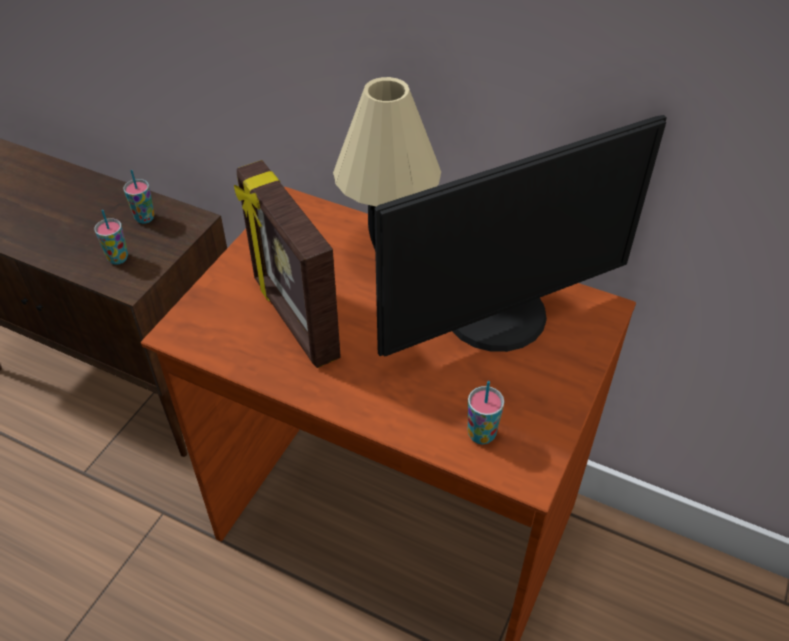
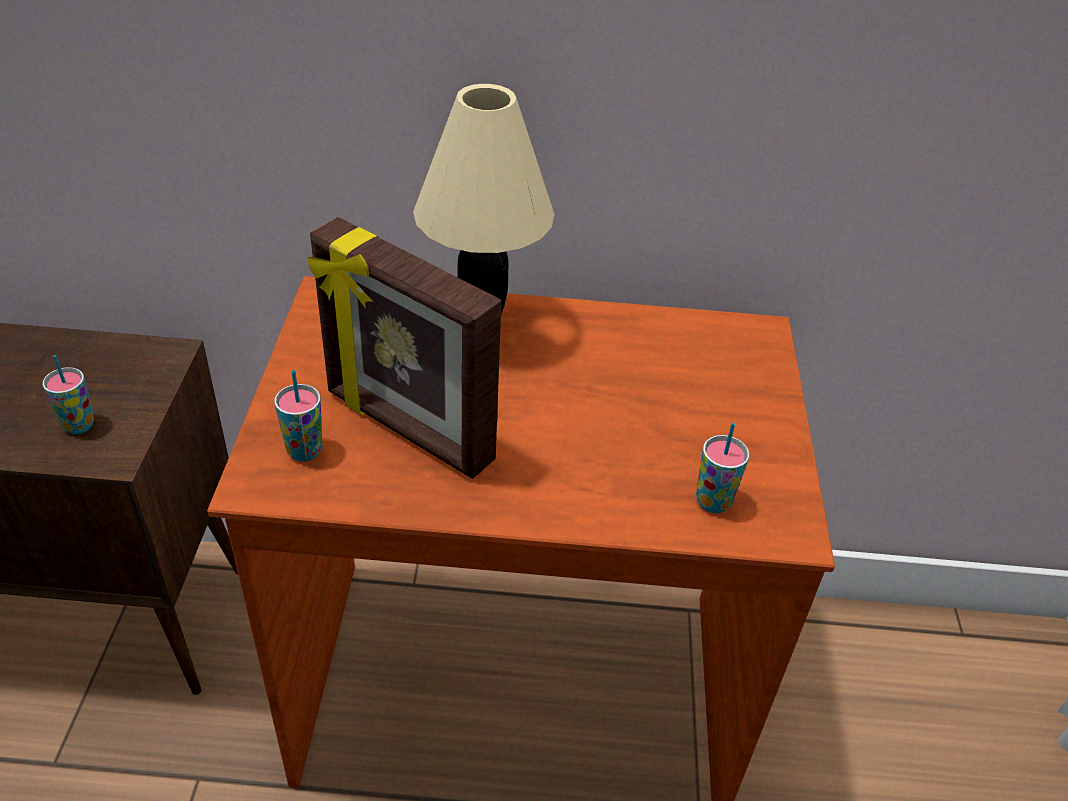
camera: 25 degrees left, 5 degrees down
(145, 218) = (93, 366): cup -> cup (305, 451)
(499, 317) = (654, 367): monitor -> none

